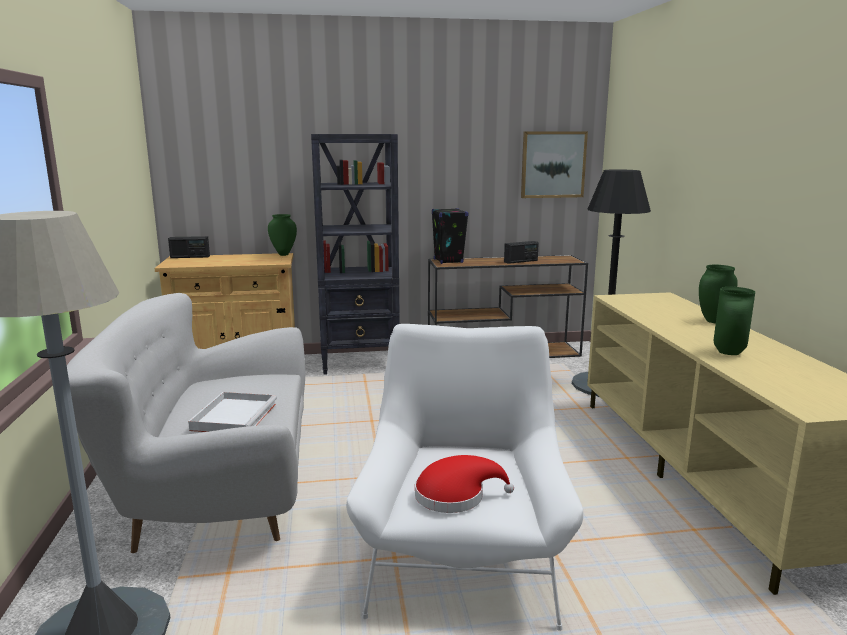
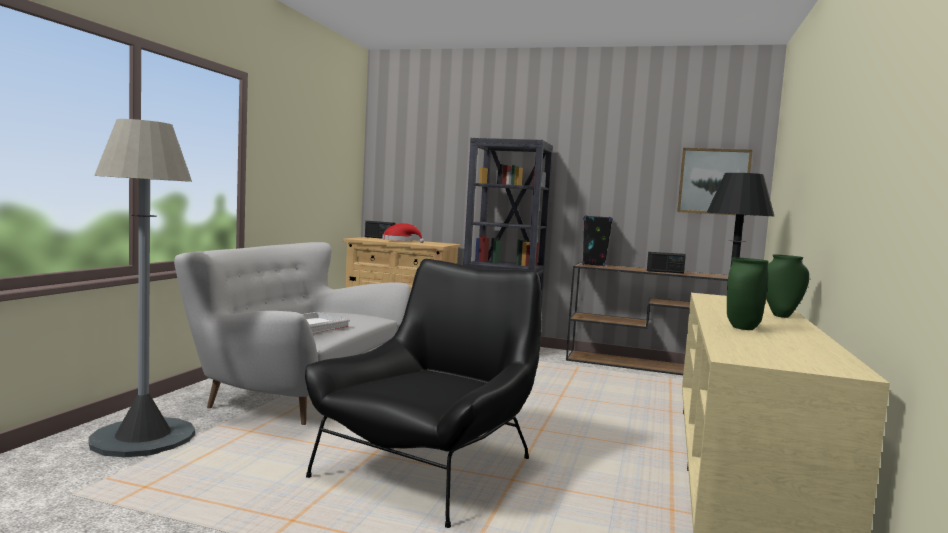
camera: 25 degrees right, 10 degrees down
(283, 254) = (450, 243): green vase -> none
(455, 496) = (399, 389): red hat -> red hat (399, 241)
(463, 556) = (428, 468): white armchair -> black armchair

